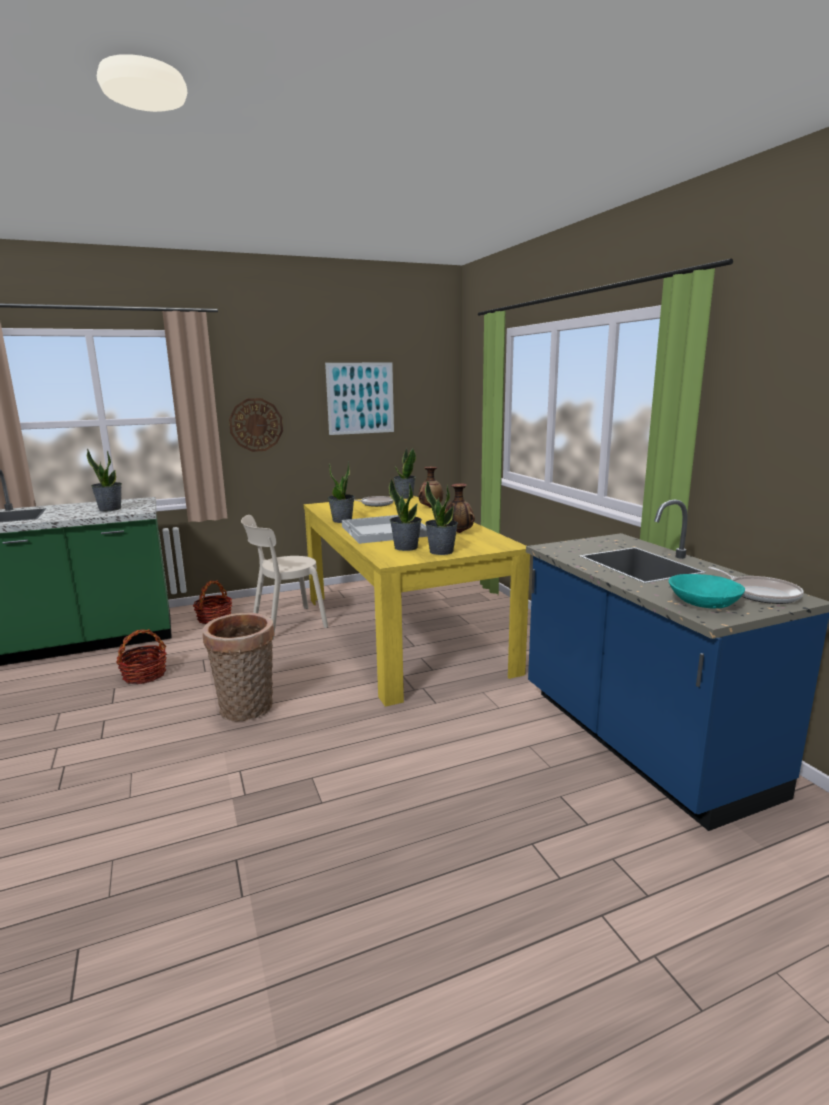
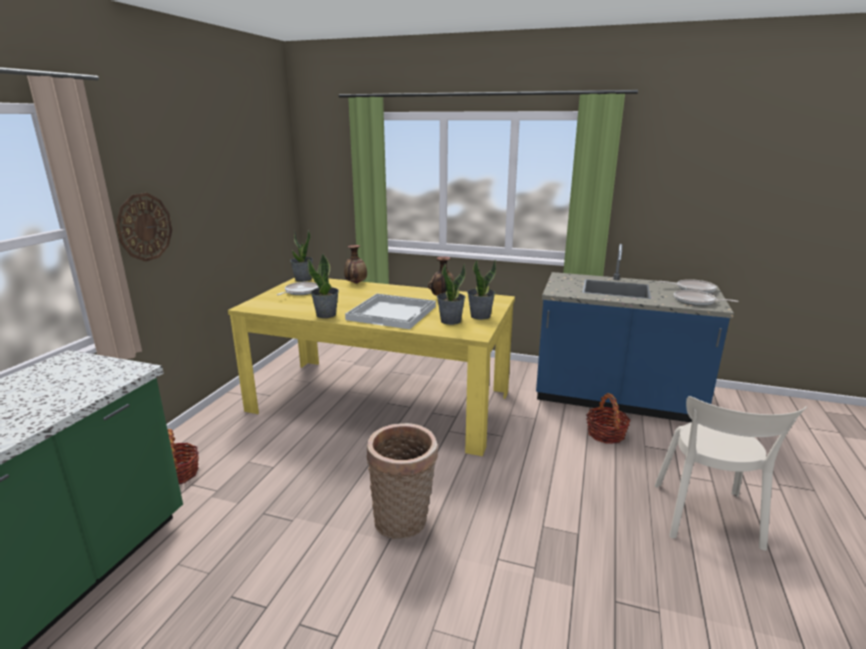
camera: 50 degrees left, 5 degrees up
(110, 509) = (71, 383): potted plant -> none
(144, 675) = (235, 564): basket -> basket (606, 434)
(285, 624) = (269, 441): beige chair -> beige chair (707, 519)
(360, 398) = (230, 182): picture -> none
(702, 603) = (696, 301): turquoise bowl -> frying pan

